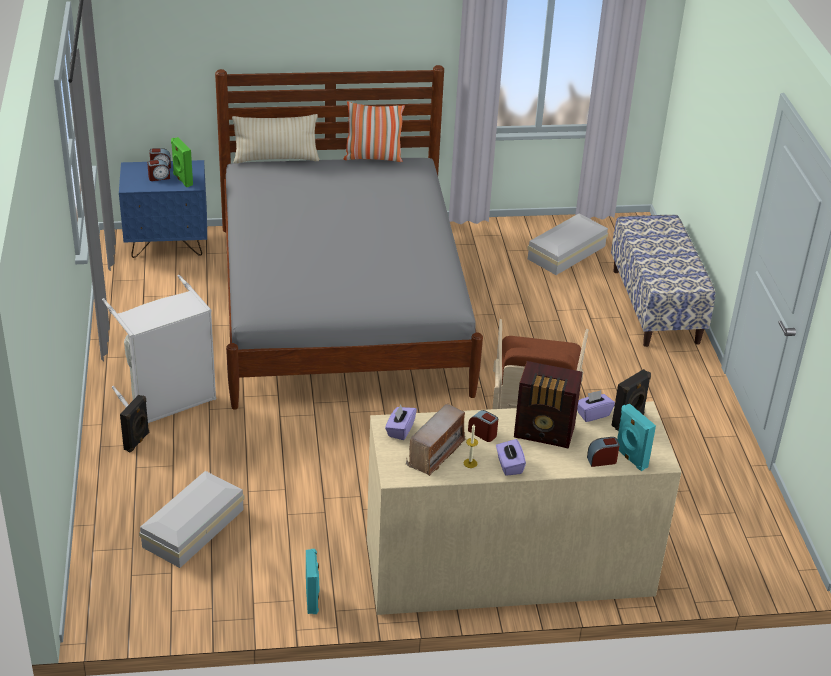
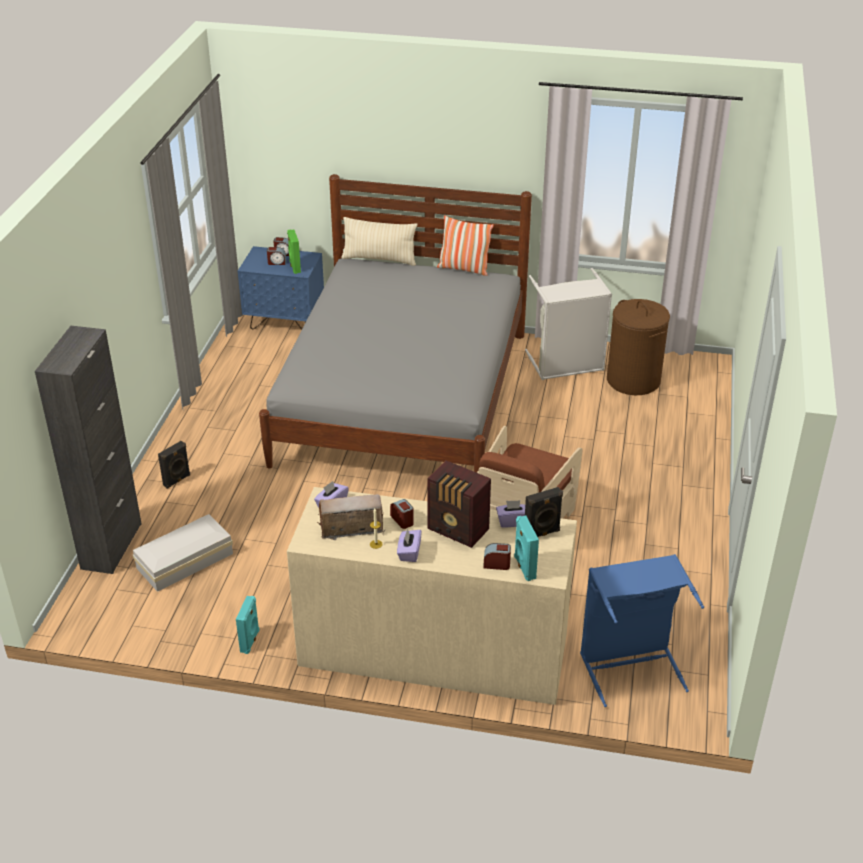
camera: 20 degrees right, 0 degrees up
(99, 528) = (111, 546): none -> black cabinet
(168, 400) = (219, 451): grey laundry basket -> grey laundry basket (566, 365)
(436, 453) = (351, 529): radio -> radio turned 150 degrees counterclockwise
(568, 252) = (633, 380): white storage box -> brown laundry basket
(656, 306) = (693, 441): bench -> none
(705, 540) = (629, 664): none -> blue laundry basket

